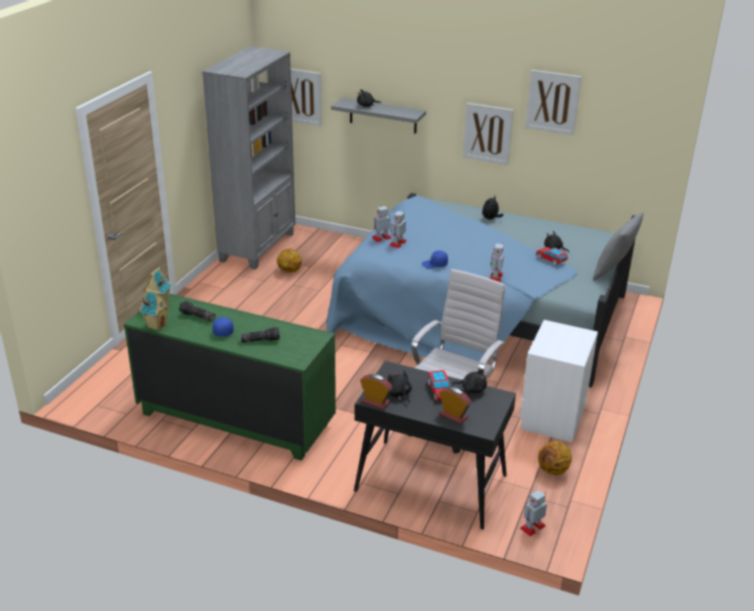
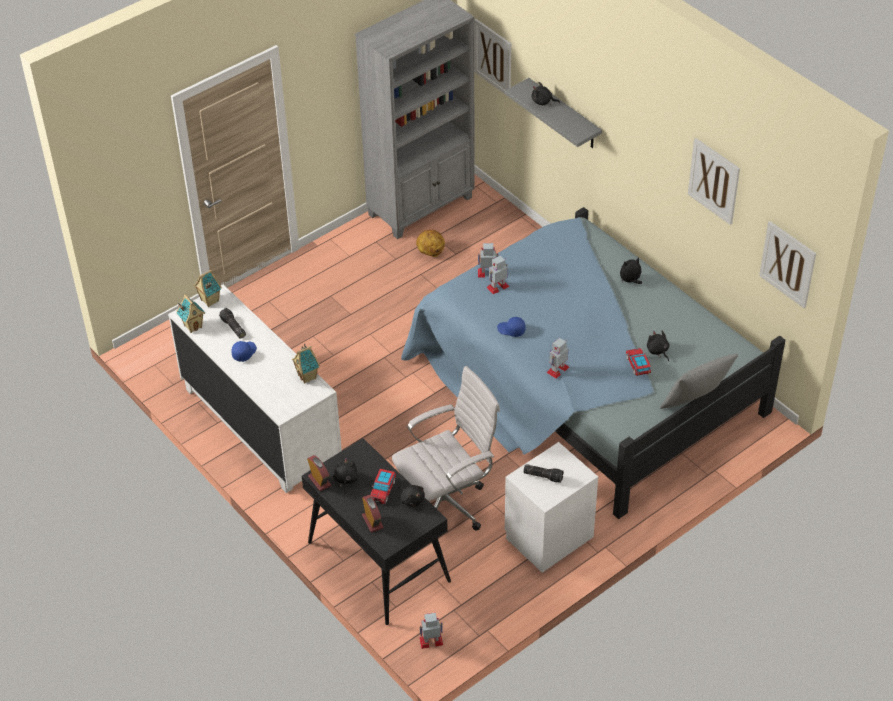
camera: 30 degrees right, 15 degrees up
(235, 418) = (260, 425): green dresser -> white dresser
(261, 340) = (267, 376): flashlight -> flashlight (543, 476)
(299, 330) = (307, 377): none -> toy house
(487, 133) = (656, 182): picture -> picture (788, 264)
(552, 470) = (497, 594): basketball -> none

